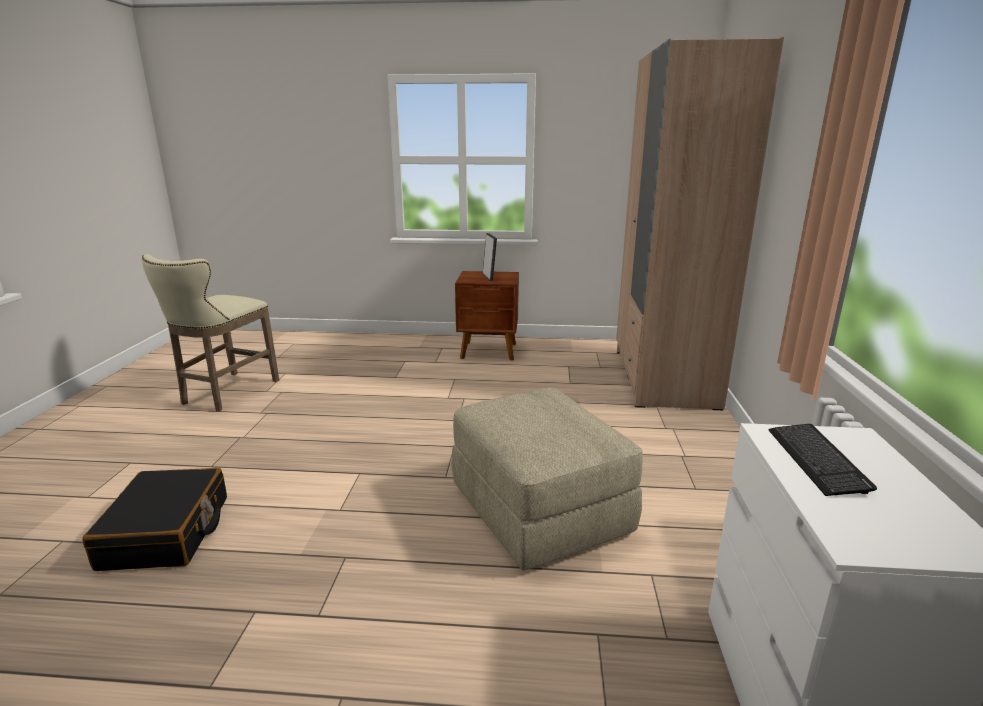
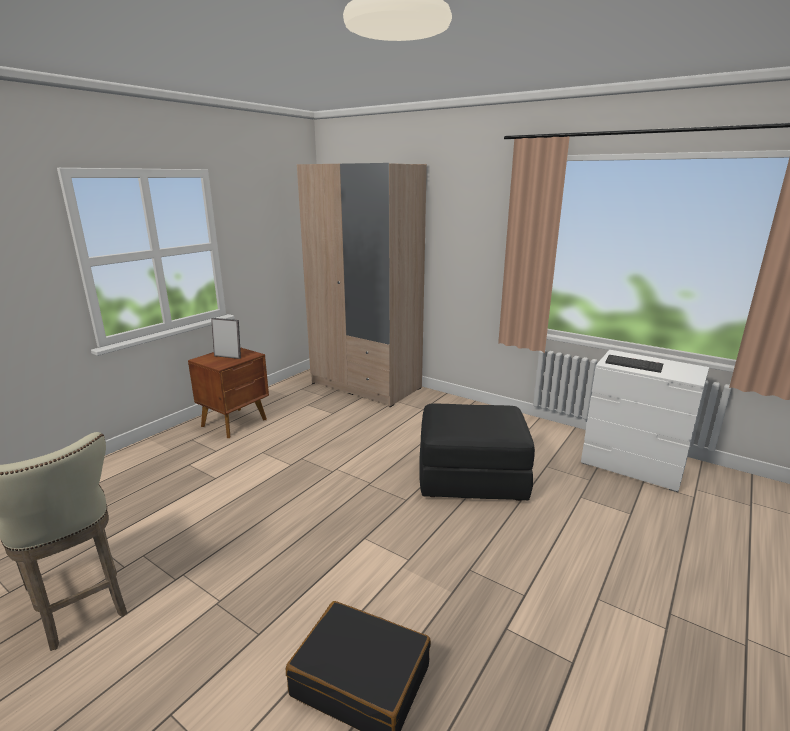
camera: 60 degrees left, 0 degrees up
(538, 509) = (470, 478): beige ottoman -> black ottoman

